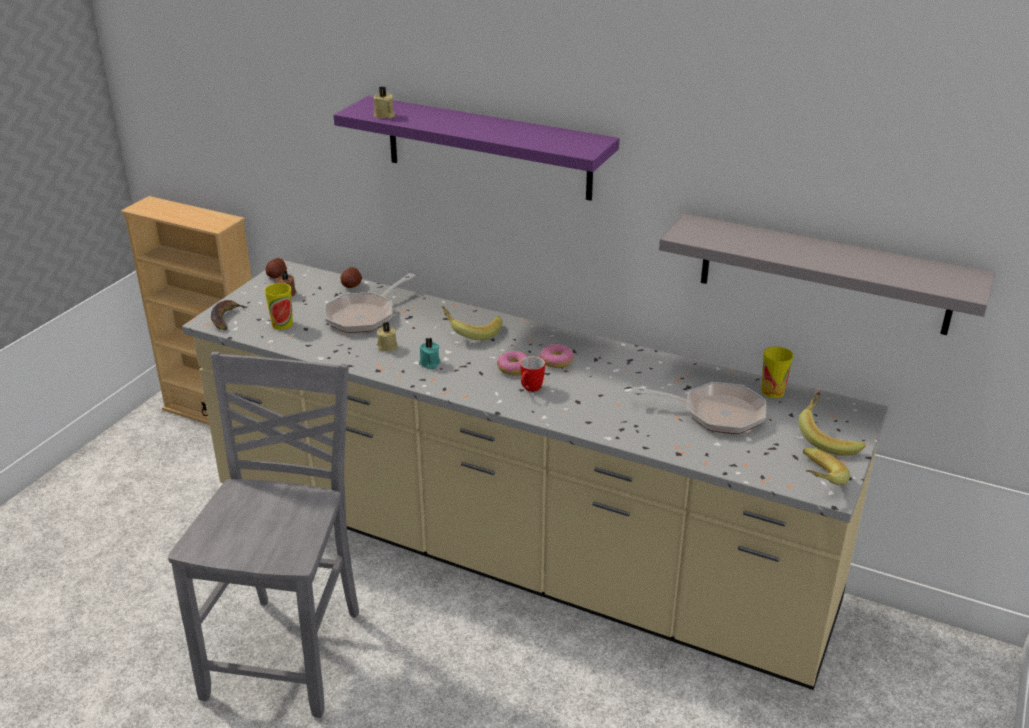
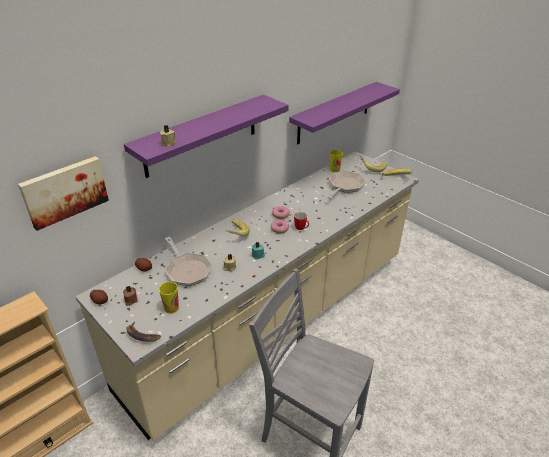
camera: 70 degrees left, 5 degrees up
(293, 117) = (64, 191): none -> picture
(824, 274) = (334, 113): grey shelf -> purple shelf

